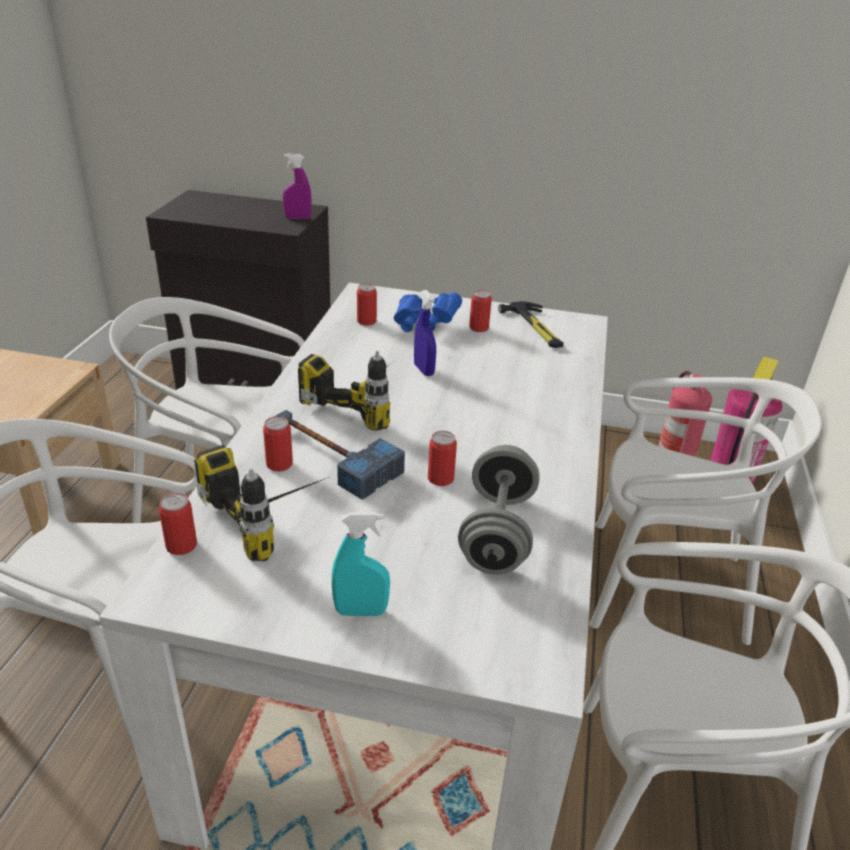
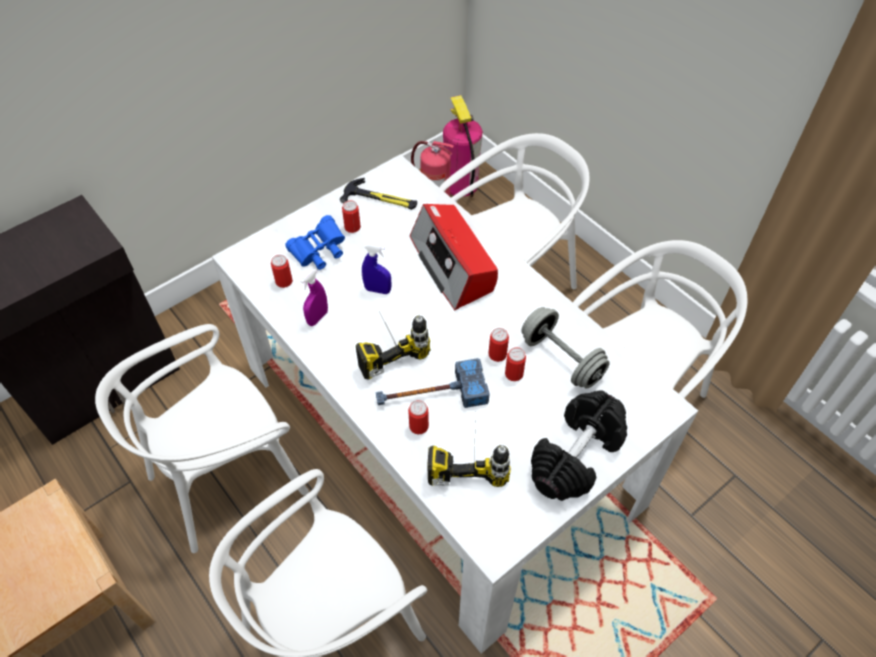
camera: 50 degrees left, 20 degrees up
(181, 545) = (460, 515): can -> can (514, 374)
(298, 218) = (86, 227): purple spray bottle -> purple spray bottle (317, 318)
(361, 611) = (576, 456): turquoise spray bottle -> black dumbbell
(520, 399) = (453, 265): none -> radio

